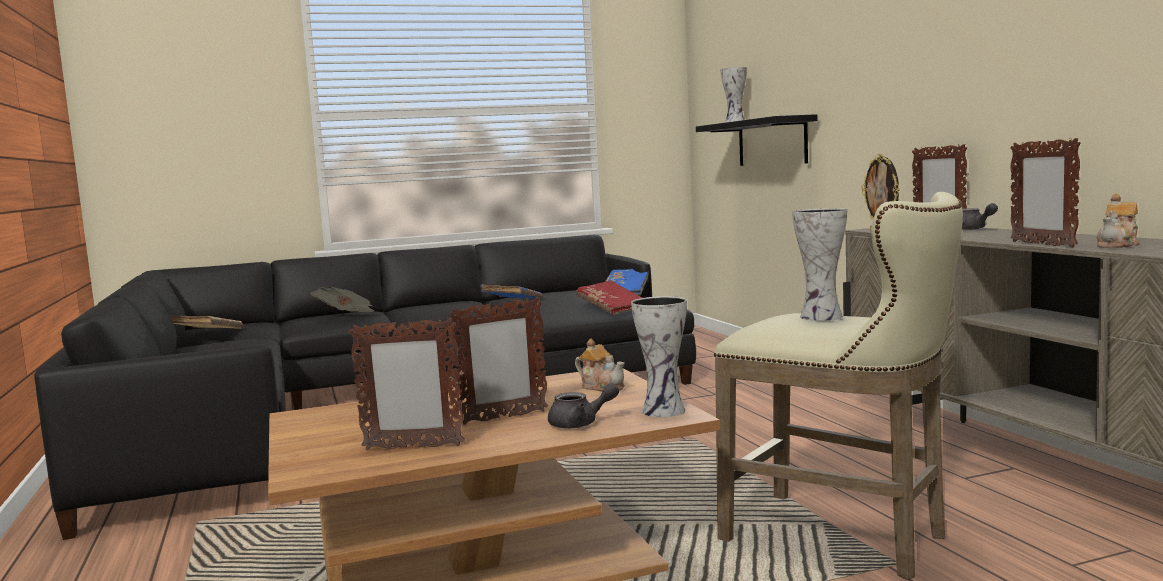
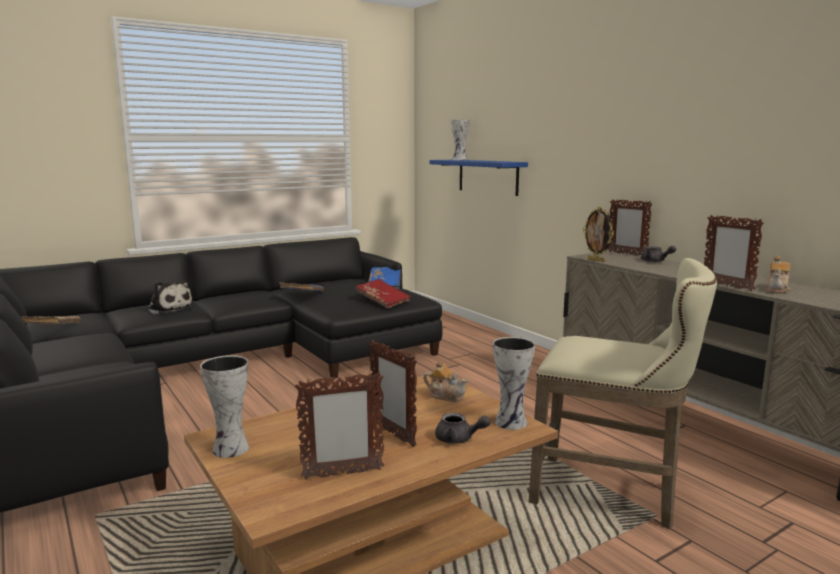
camera: 15 degrees left, 5 degrees up
(347, 317) = (168, 309): newspaper -> plush toy
(503, 417) = (393, 434): picture frame -> picture frame turned 90 degrees clockwise
(580, 424) = (459, 439): grey teapot -> grey teapot turned 45 degrees clockwise
(772, 142) = (488, 176): black shelf -> blue shelf
(819, 317) = (607, 345): vase -> vase (229, 449)

